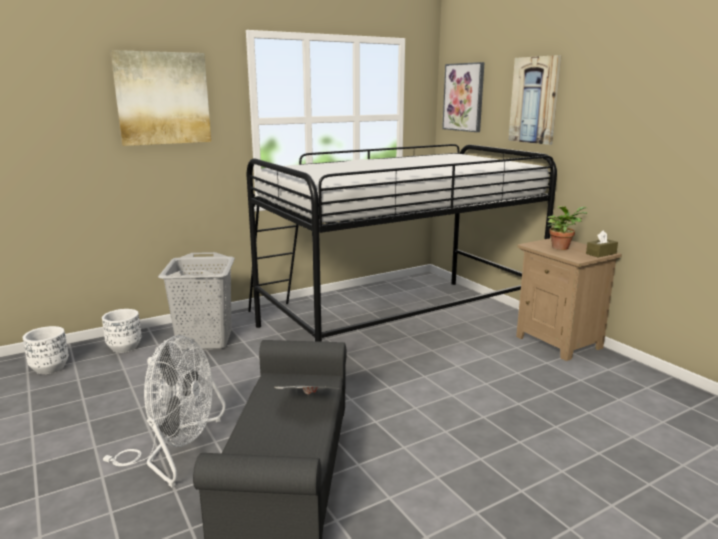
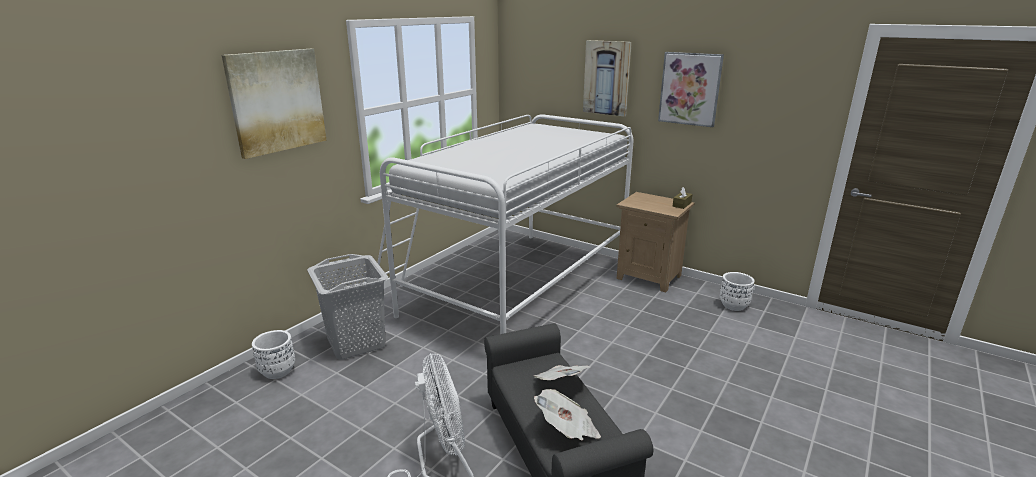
camera: 25 degrees left, 5 degrees up
(50, 368) = (215, 416): white planter -> white planter (733, 306)
(268, 445) = (567, 429): none -> newspaper
(395, 323) = (516, 287): black bed -> white bed
(464, 97) = (530, 71): picture -> picture (690, 89)
(561, 247) = (650, 202): potted plant -> none

